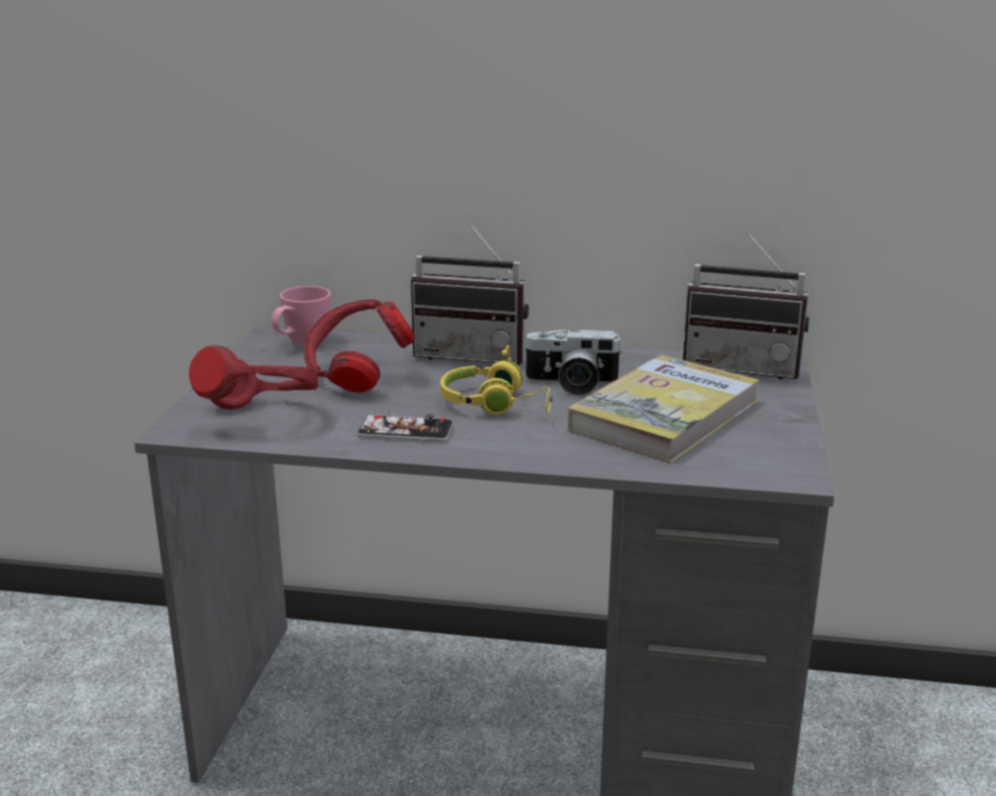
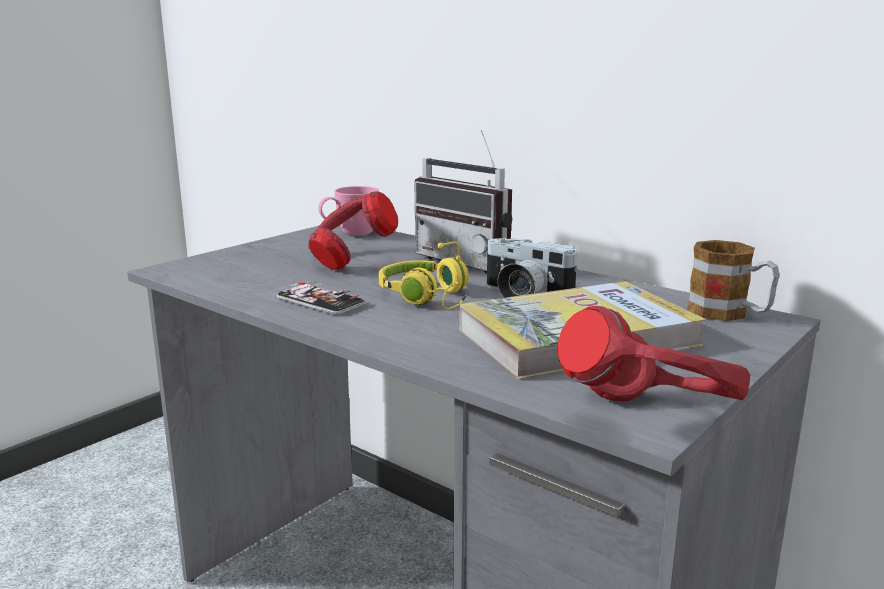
camera: 30 degrees right, 5 degrees down
(260, 418) = (233, 272): red headphones -> red headphones (650, 423)
(743, 367) = (729, 314): radio -> mug

